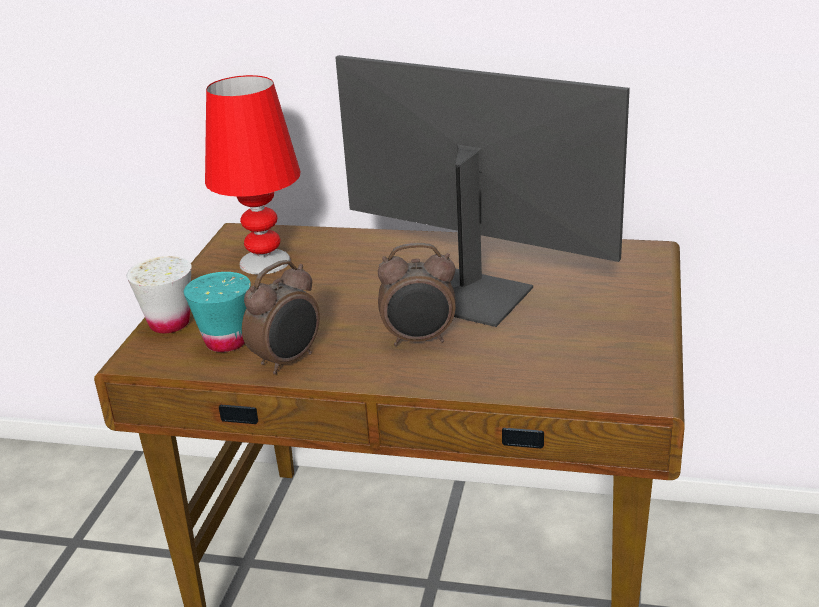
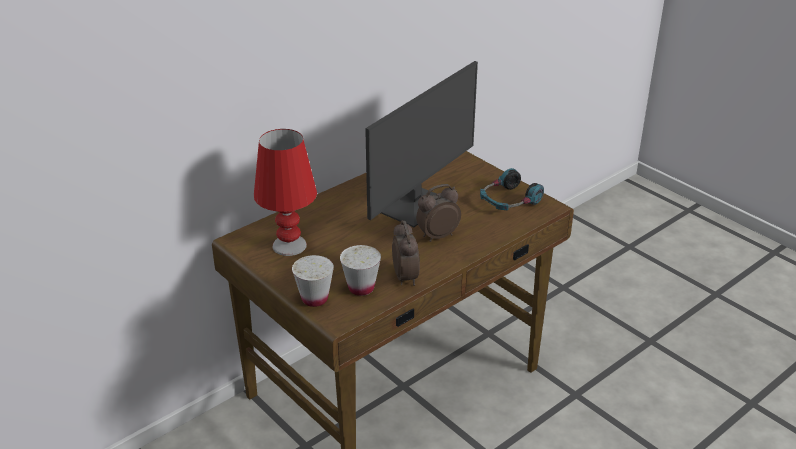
camera: 55 degrees left, 5 degrees up
(226, 342) = (361, 288): turquoise cup -> white cup
(419, 340) = (437, 235): alarm clock -> alarm clock turned 150 degrees counterclockwise
(468, 294) = (414, 206): monitor -> monitor turned 150 degrees clockwise
(600, 354) = (509, 200): none -> headphones

